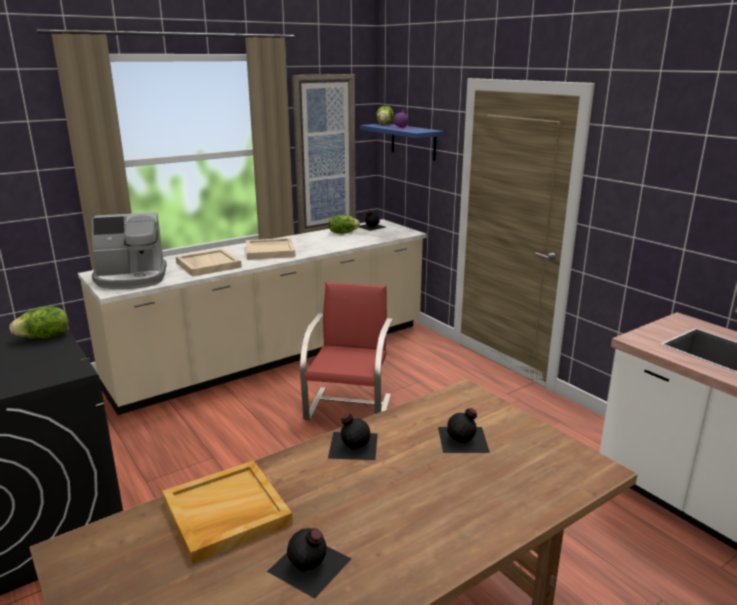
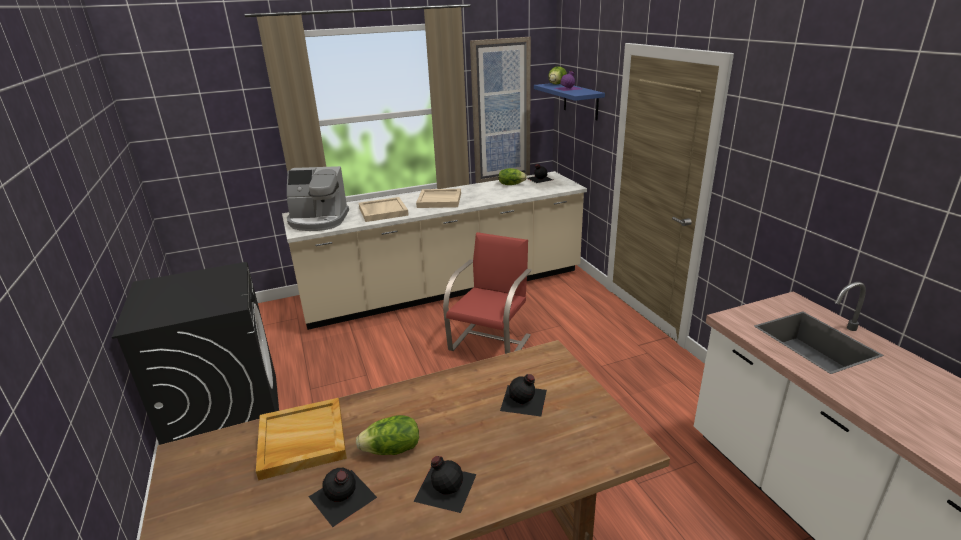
camera: 15 degrees right, 5 degrees up
(44, 337) = (226, 272): lettuce -> lettuce (392, 450)
(352, 445) = (427, 392): black bottle -> black bottle (445, 486)

